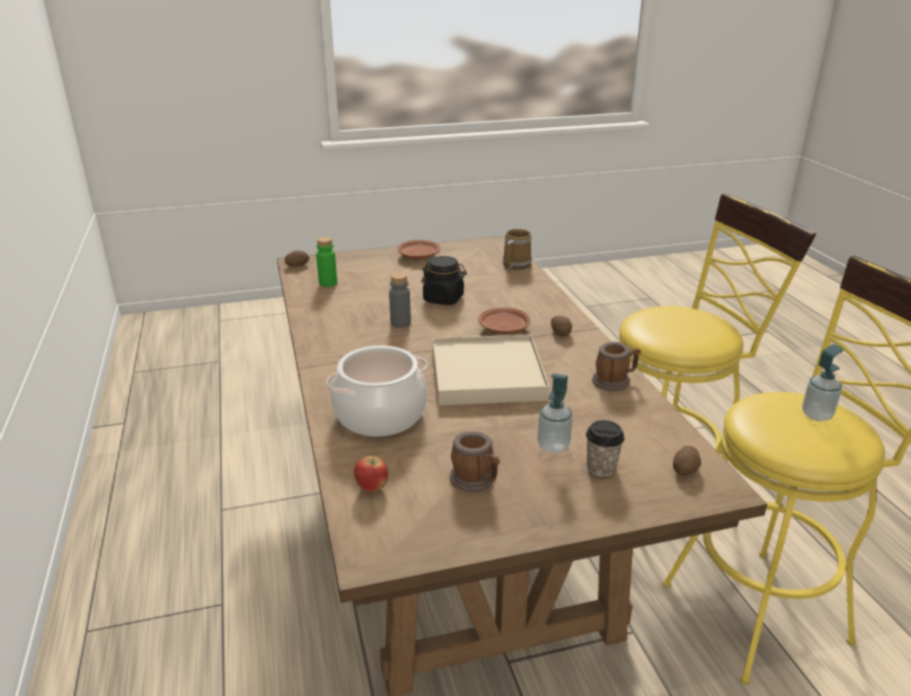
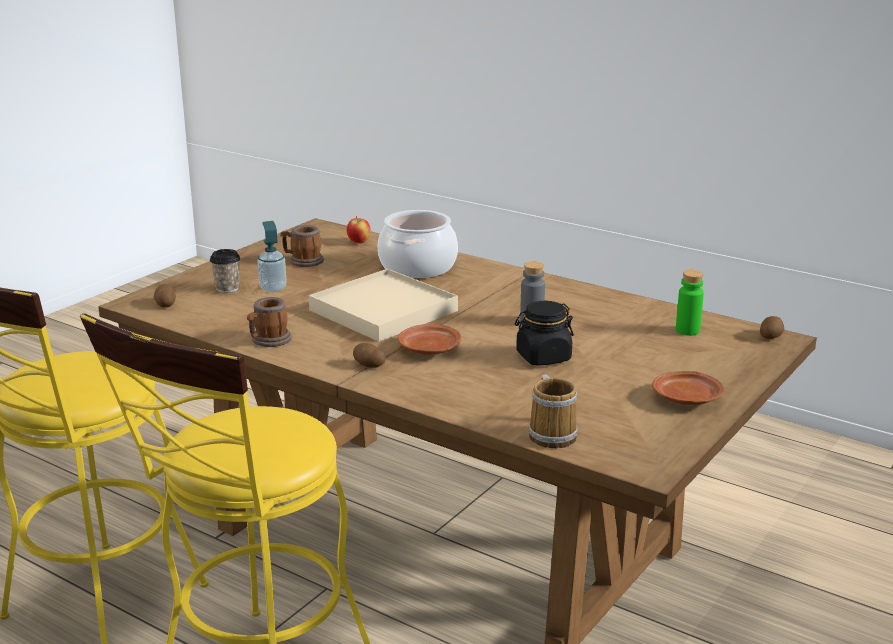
camera: 140 degrees right, 5 degrees down
(816, 415) = (62, 383): soap dispenser -> none

